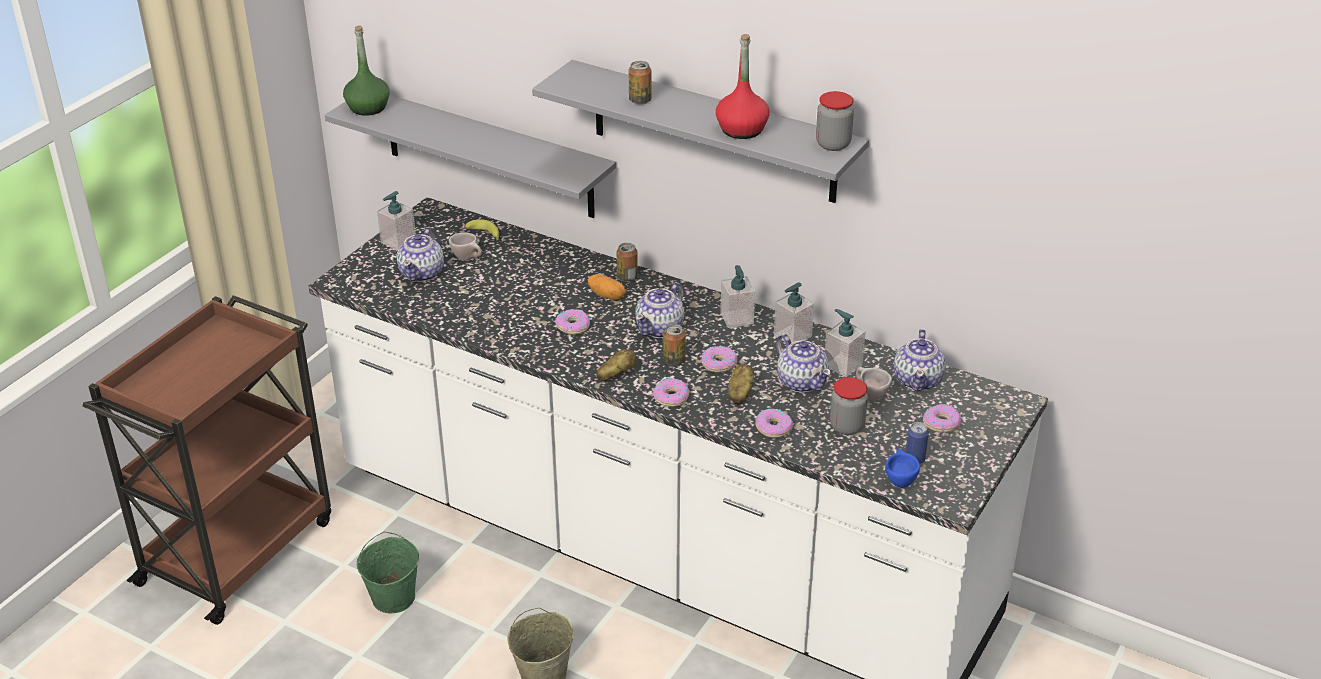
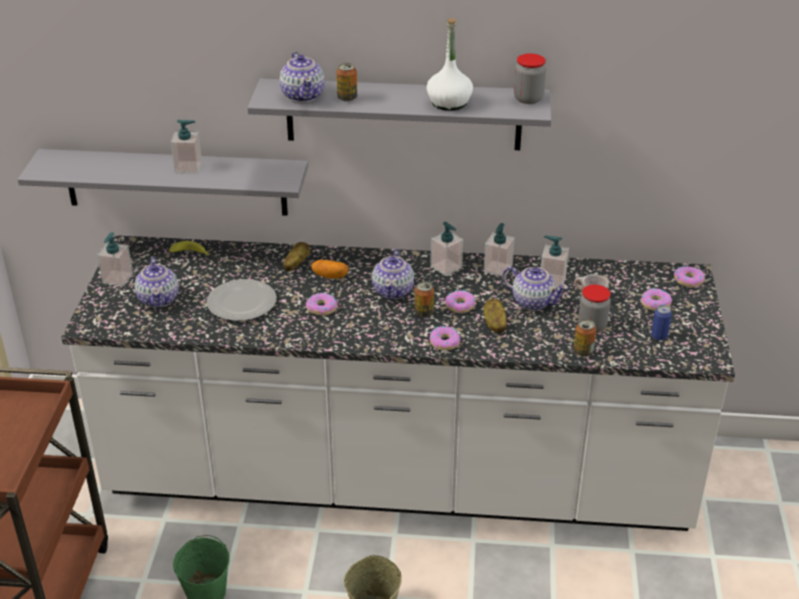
camera: 25 degrees left, 0 degrees up
(368, 108) = (54, 164): green bottle -> none
(468, 259) = (190, 277): beige cup -> none
(491, 140) = (188, 167): none -> soap dispenser
(498, 298) = (241, 302): none -> plate
(616, 375) = (387, 337): potato -> potato (296, 264)
(627, 277) = (335, 257): can -> can (583, 351)
(742, 129) = (449, 103): red bottle -> white bottle
(773, 428) = (540, 343): donut -> donut (688, 280)
(899, 480) = (661, 355): blue cup -> none
(918, 380) = (614, 276): teapot -> teapot (303, 95)

